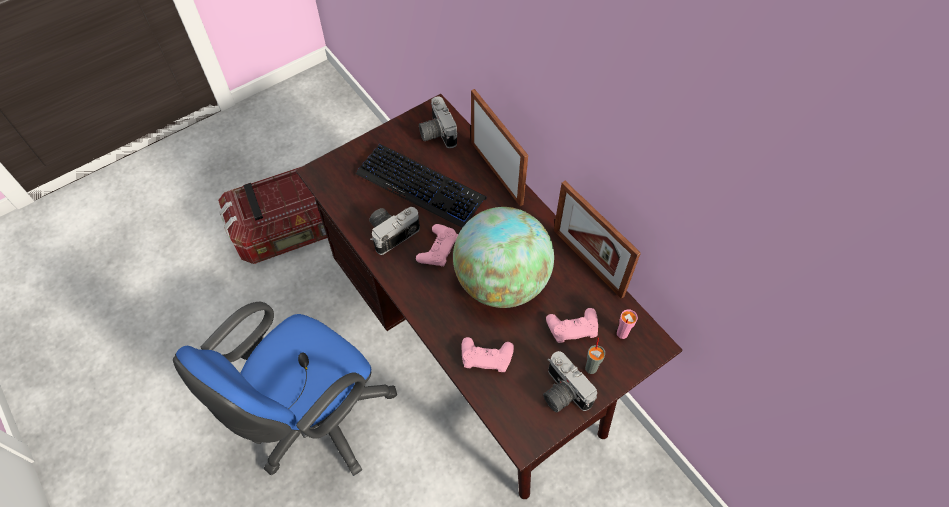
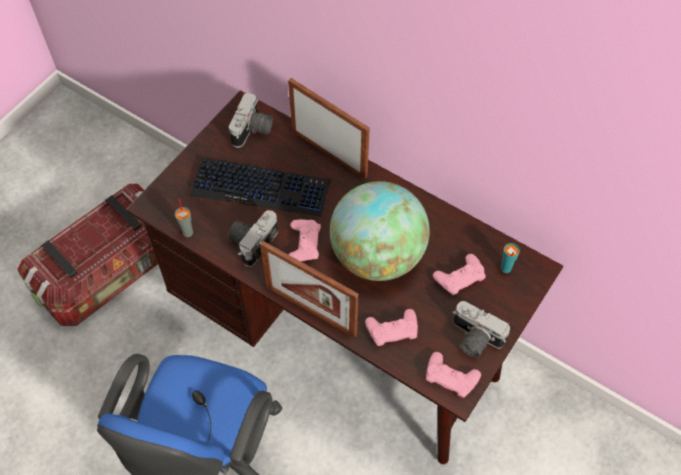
camera: 20 degrees left, 0 degrees up
(436, 133) = (253, 131): camera -> camera turned 120 degrees counterclockwise
(523, 422) = (451, 377): none -> pink game controller
(588, 262) = (449, 213): picture frame -> picture frame (311, 310)
(591, 368) = (491, 308): grey cup -> grey cup (187, 232)
(622, 333) = (505, 268): pink cup -> turquoise cup

